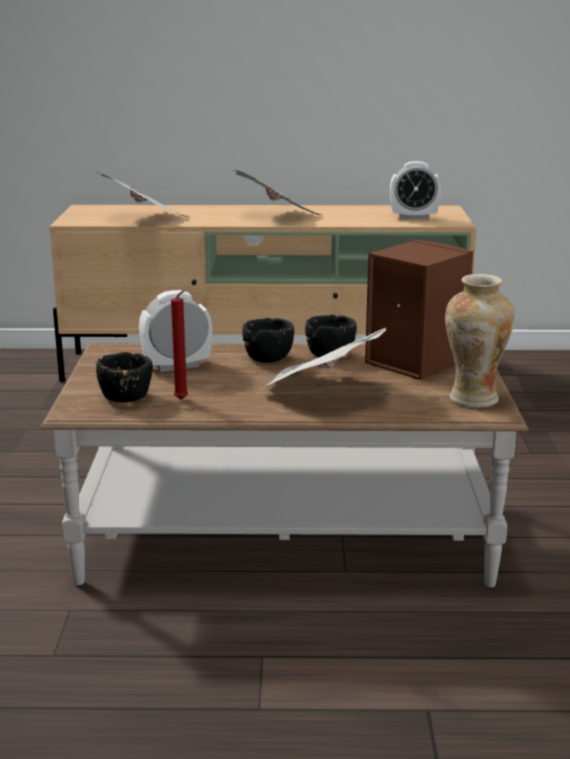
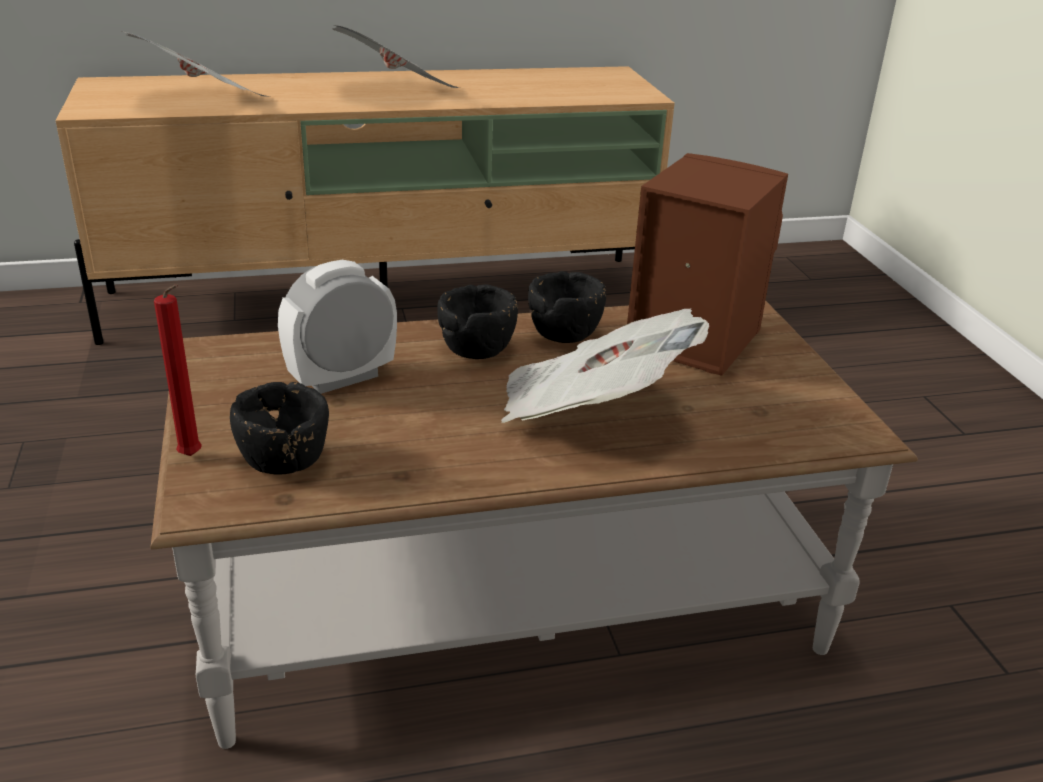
camera: 15 degrees left, 10 degrees up
(182, 400) = (381, 456): red candle -> red candle (193, 457)
(413, 217) = (583, 88): alarm clock -> none
(473, 399) = (815, 408): vase -> none

